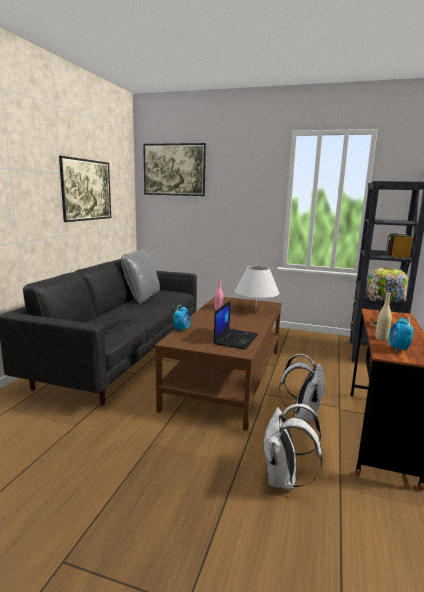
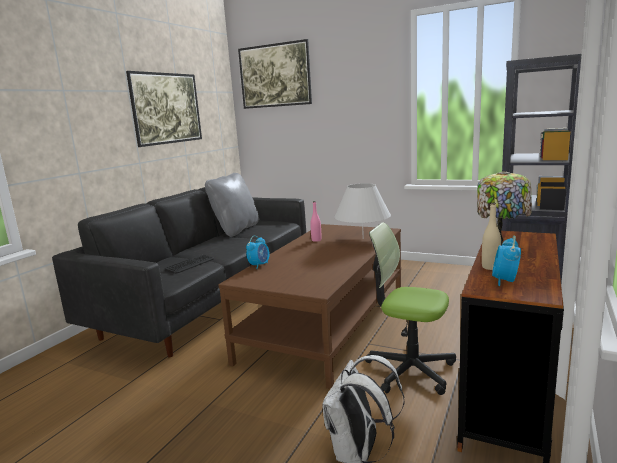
camera: 10 degrees right, 0 degrees up
(235, 339) = (319, 274): laptop -> none
(303, 414) = (410, 370): white backpack -> office chair

